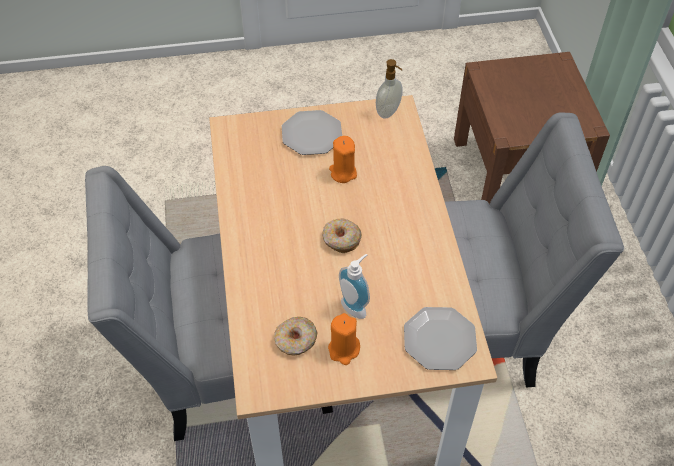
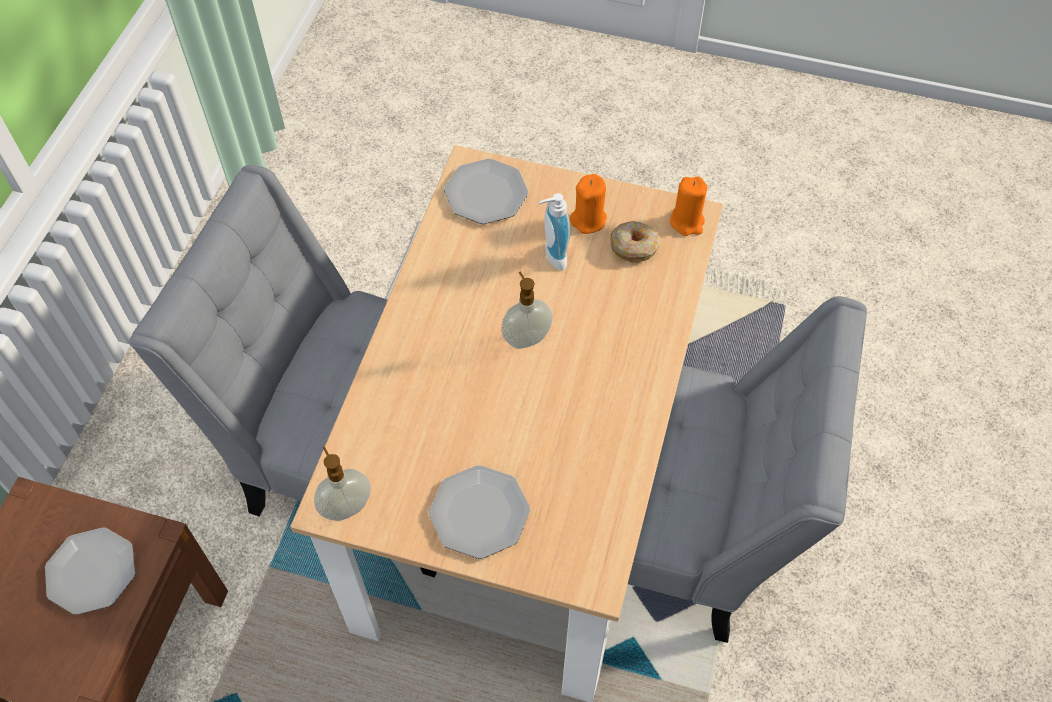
camera: 155 degrees left, 5 degrees up
(341, 239) = (526, 338): donut -> soap dispenser
(343, 173) = (471, 430): orange candle -> orange candle (687, 222)
(524, 111) = (91, 572): none -> plate

